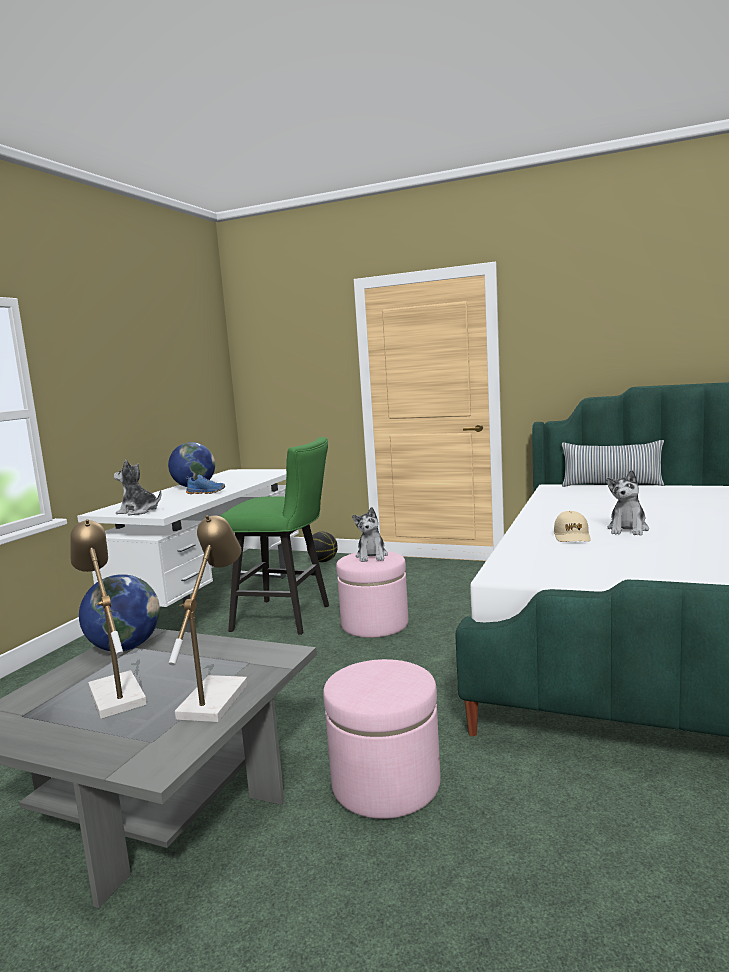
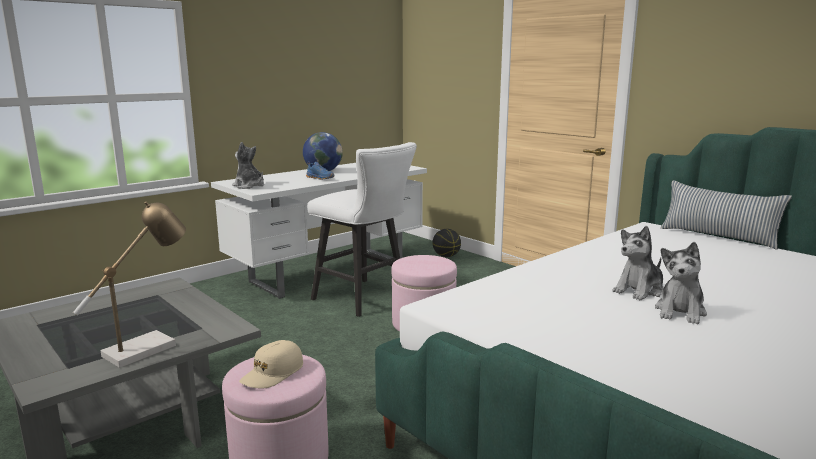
camera: 25 degrees right, 5 degrees up
(113, 693) = (99, 325): table lamp -> none
(125, 647) = (151, 293): globe -> none
(288, 618) = (364, 299): green stool -> white stool
(372, 556) = (427, 261): plush toy -> plush toy (680, 312)
(572, 536) = (568, 284): beige cap -> beige cap (272, 373)

